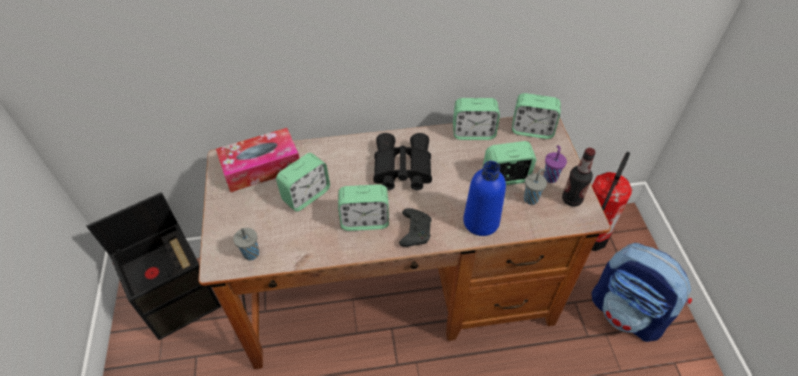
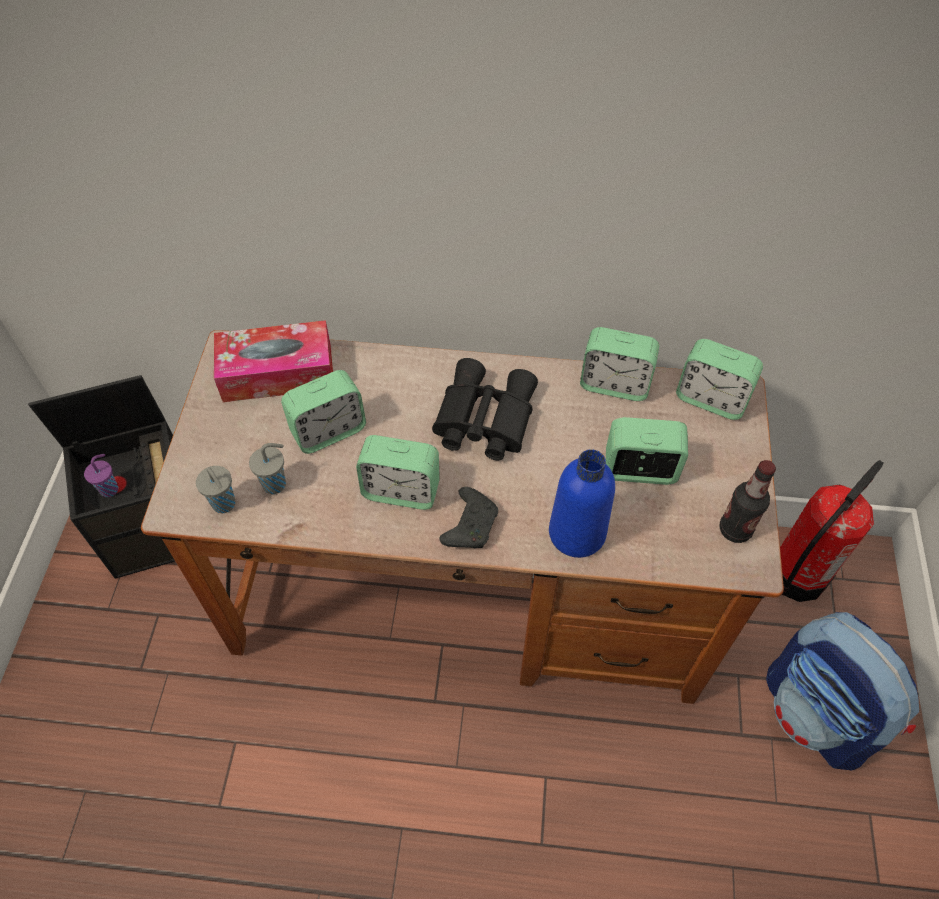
camera: 15 degrees right, 5 degrees up
(531, 198) = (670, 513): grey cup -> grey cup (276, 484)
(550, 177) = (713, 484): purple cup -> purple cup (110, 489)

